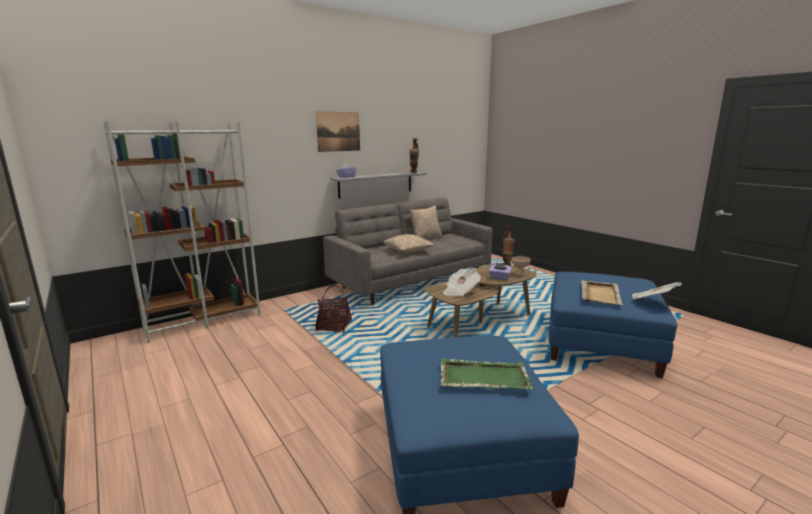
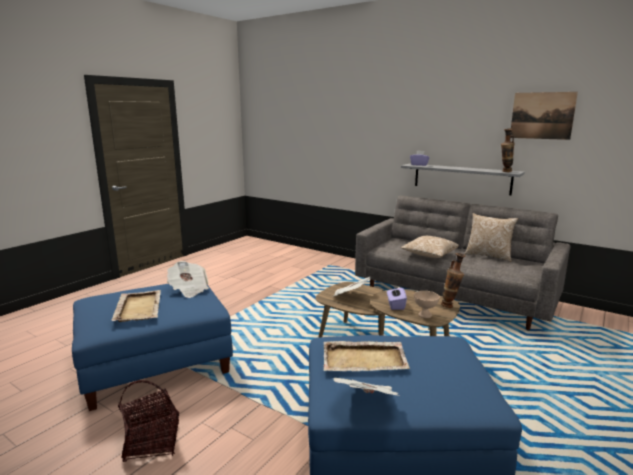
camera: 70 degrees right, 0 degrees up
(204, 321) = (292, 251): brown bookcase -> none
(334, 326) = (315, 286): basket -> basket (152, 442)
(338, 131) = (423, 118): picture -> picture (542, 115)
(434, 347) = (189, 289): none -> newspaper
(482, 377) = (138, 307): green tray -> beige tray

